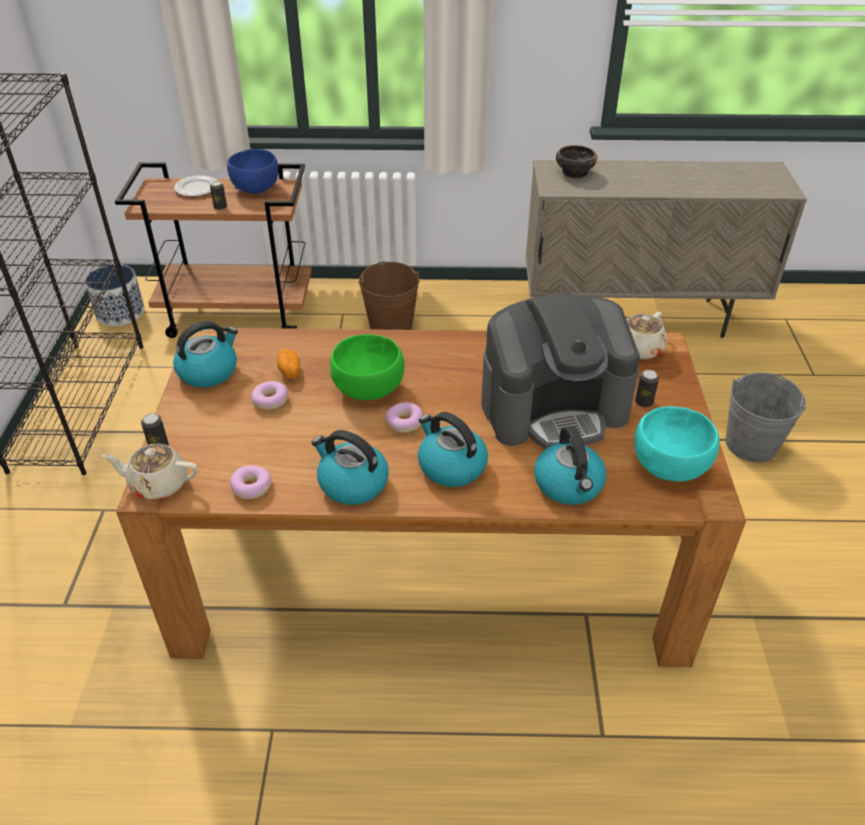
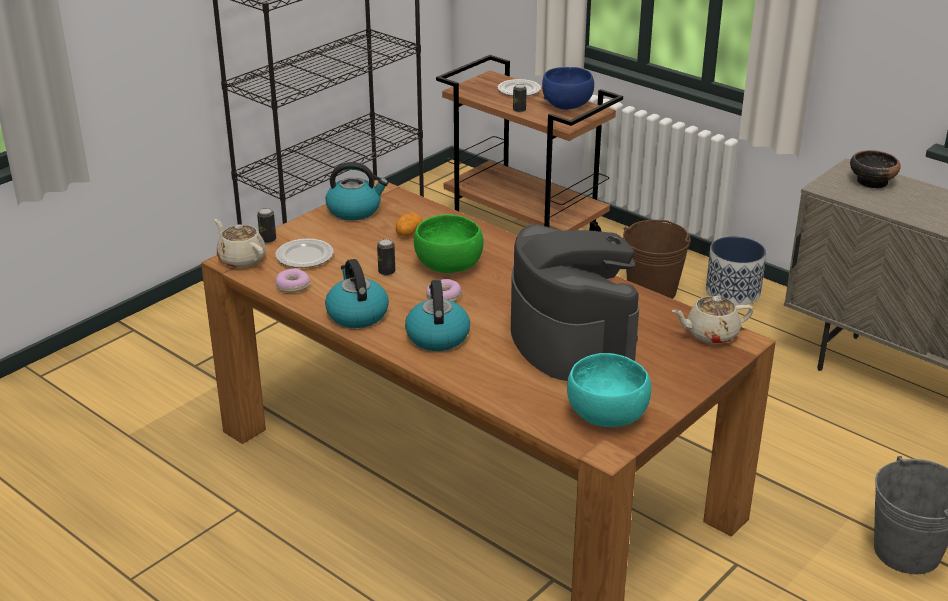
camera: 40 degrees right, 10 degrees down
(121, 313) = (434, 192): planter -> planter (733, 292)
(222, 447) = (304, 257): none -> plate
(270, 400) = (371, 244): donut -> none
(554, 408) = (571, 338): coffee machine -> coffee machine turned 135 degrees counterclockwise
(569, 485) = (506, 387): kettle -> none
(643, 402) = (654, 368): can -> can (386, 271)

